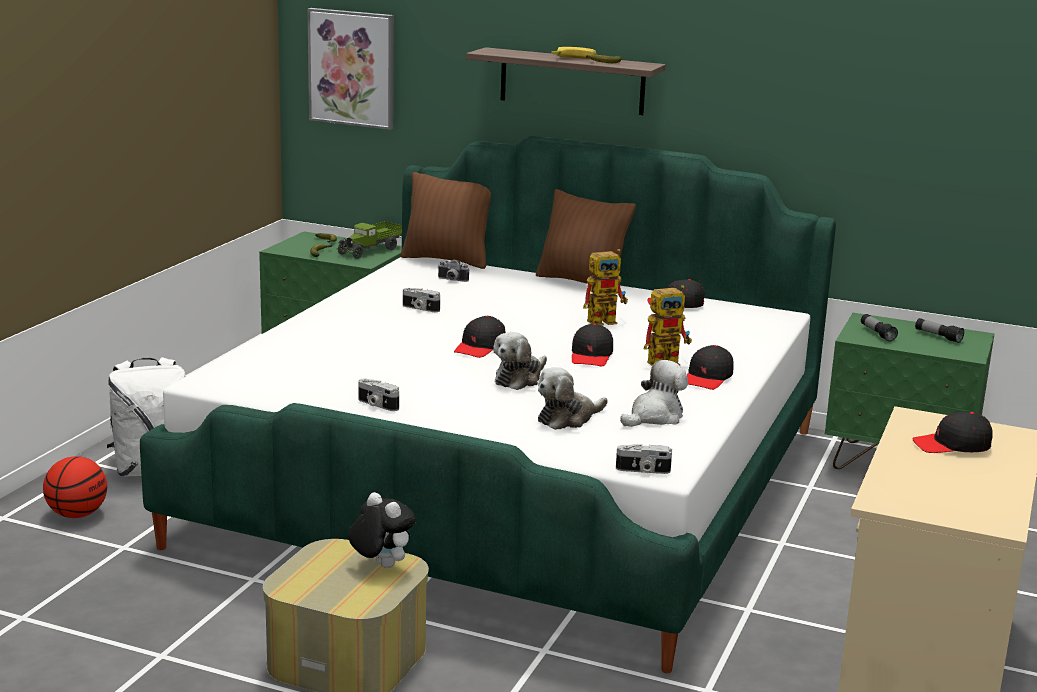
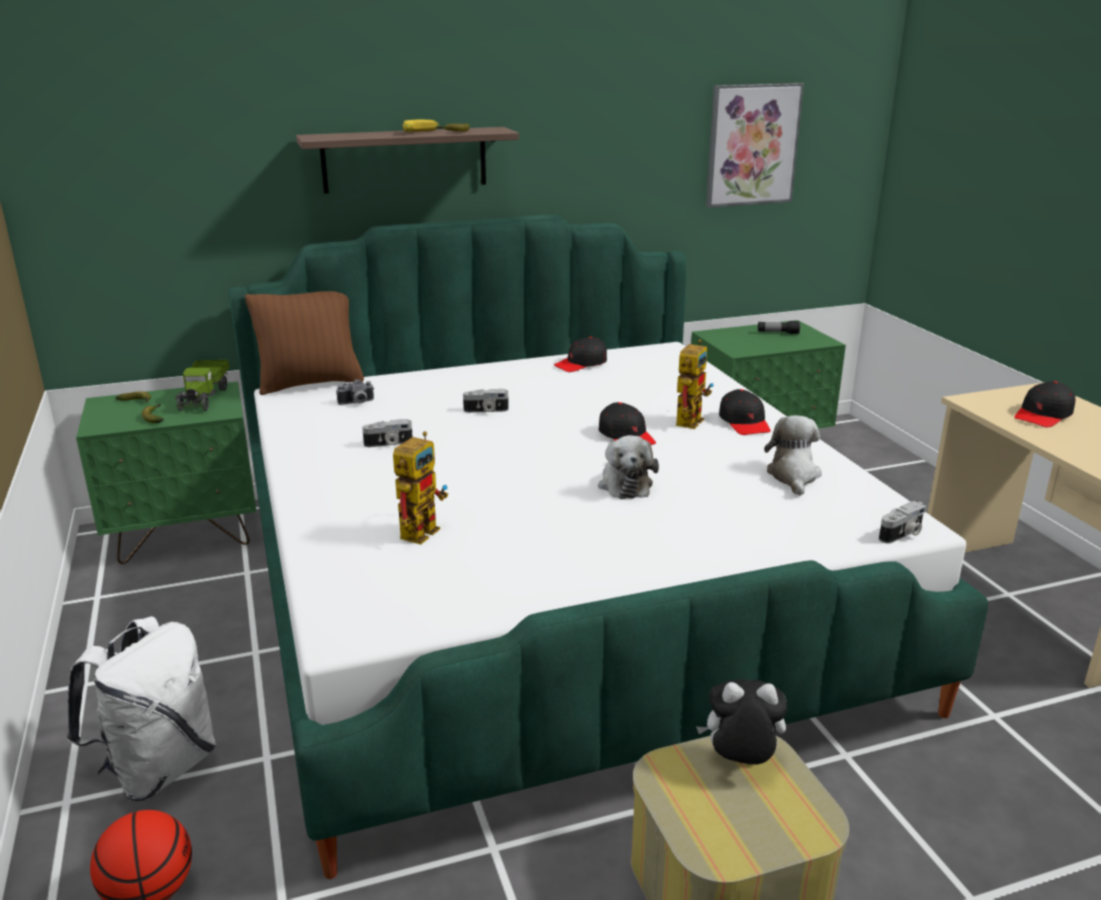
camera: 40 degrees left, 5 degrees up
(352, 68) = (117, 184): picture -> picture (752, 145)
(376, 405) = (572, 573): camera -> camera (486, 411)
(480, 347) = (525, 464): black cap -> none
(568, 418) = (745, 508): plush toy -> none
(582, 282) = (471, 368): brown pillow -> none
(606, 320) = (565, 397): toy robot -> toy robot (421, 528)
(877, 333) = (743, 343): flashlight -> none

